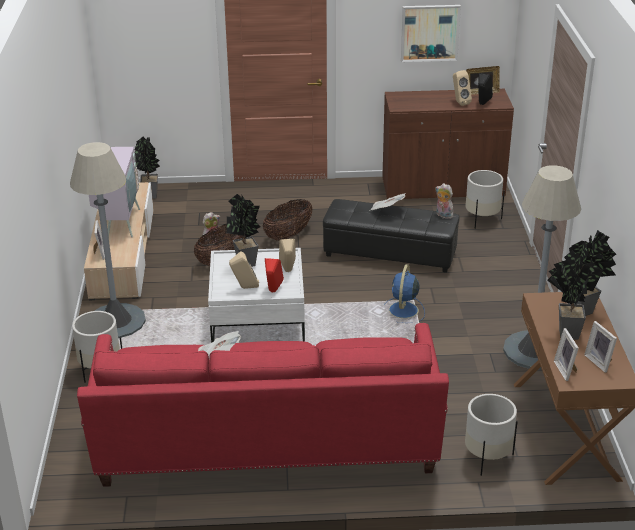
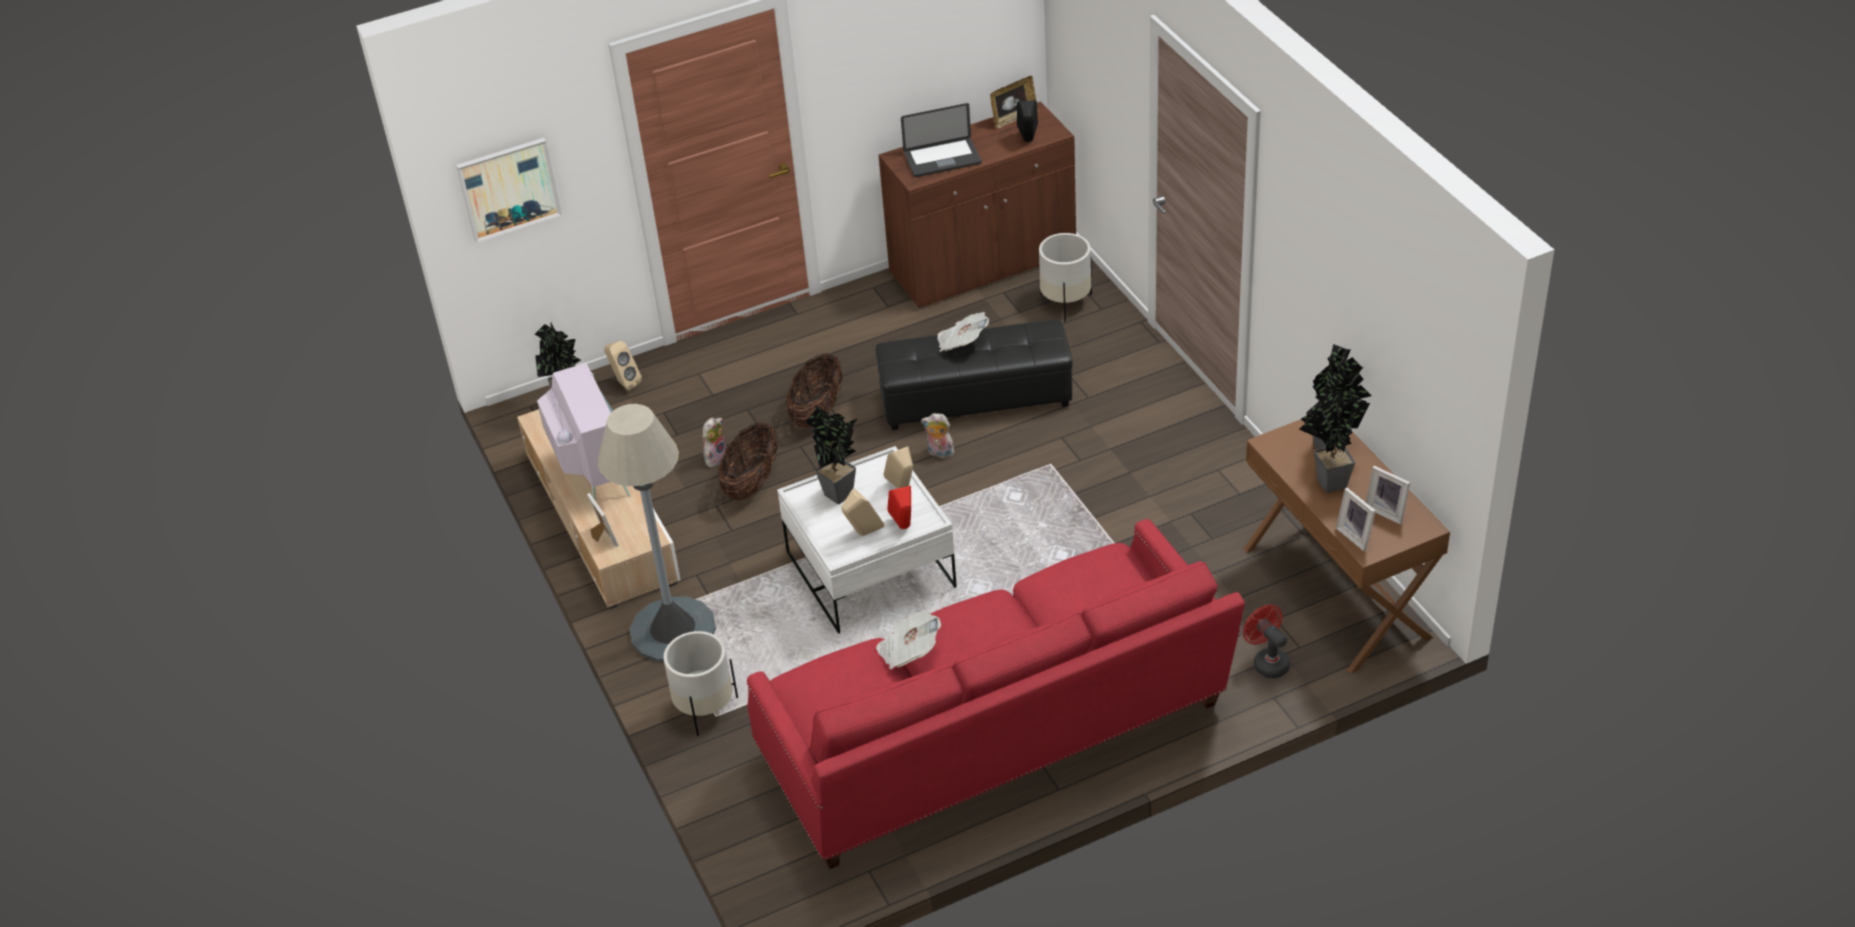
camera: 20 degrees left, 10 degrees up
(403, 311) = (1047, 485): blue fan -> none
(422, 101) = (942, 159): none -> laptop
(430, 33) = (928, 55): picture -> picture (508, 188)
(443, 215) = (1041, 328): plush toy -> plush toy (939, 453)
(459, 103) = (995, 146): beige speaker -> beige speaker (624, 383)
(487, 458) = (1267, 662): white planter -> red fan
(534, 351) = (1242, 491): grey floor lamp -> none

